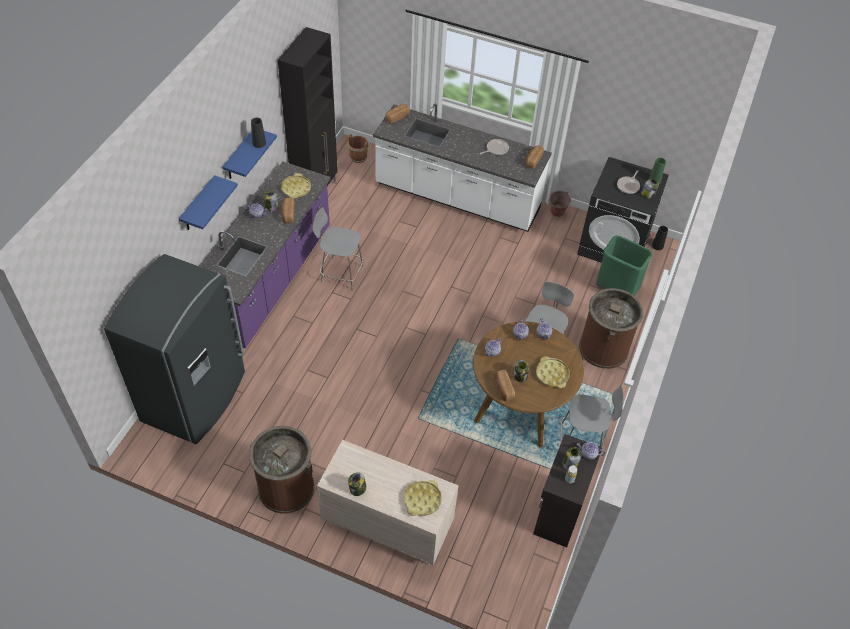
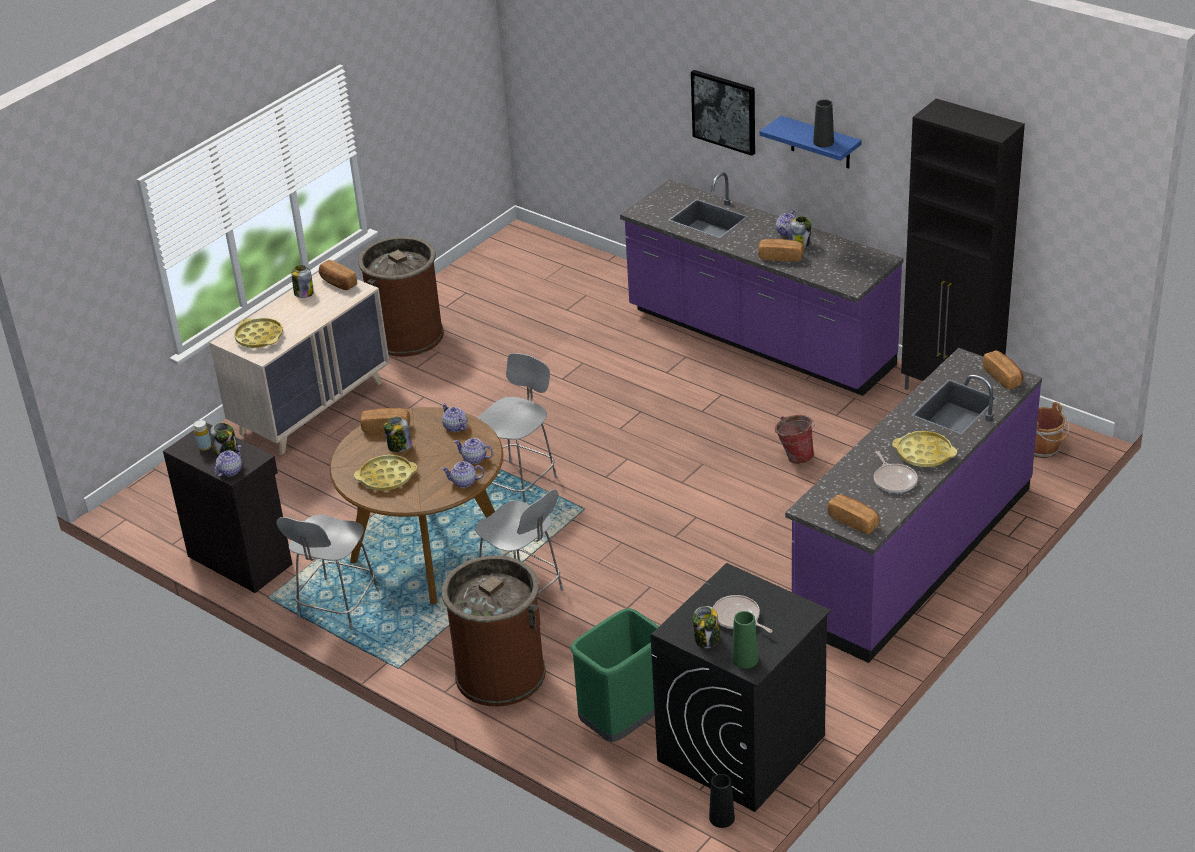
camera: 110 degrees right, 15 degrees down
(196, 397) = (574, 275): grey fridge -> none
(198, 205) = (724, 111): blue shelf -> picture
(296, 188) = (835, 266): yellow tray -> yellow tray (924, 454)
(339, 469) = (338, 283): none -> bread
(340, 273) = (758, 405): grey chair -> grey chair (519, 483)
(457, 198) = (912, 554): white counter -> purple counter
(556, 214) = (845, 682): bucket -> bucket (794, 456)

